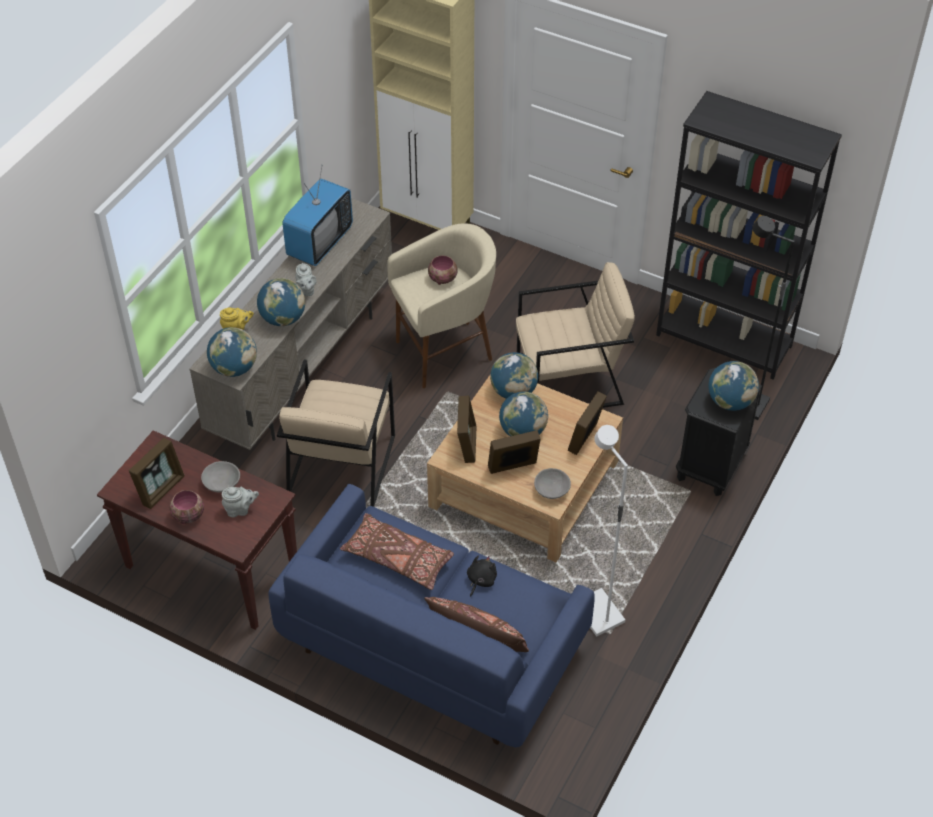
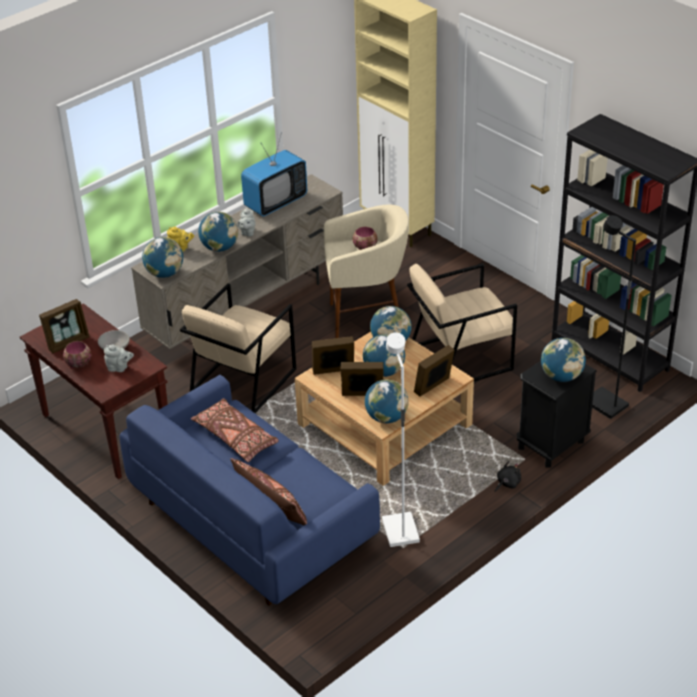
camera: 20 degrees right, 10 degrees down
(467, 444) = (333, 371): picture frame -> picture frame turned 120 degrees counterclockwise
(480, 580) = (294, 467): black plush toy -> black plush toy (507, 483)
(552, 490) = (386, 417): grey bowl -> globe
(569, 380) = (460, 358): beige armchair -> beige armchair turned 150 degrees clockwise

